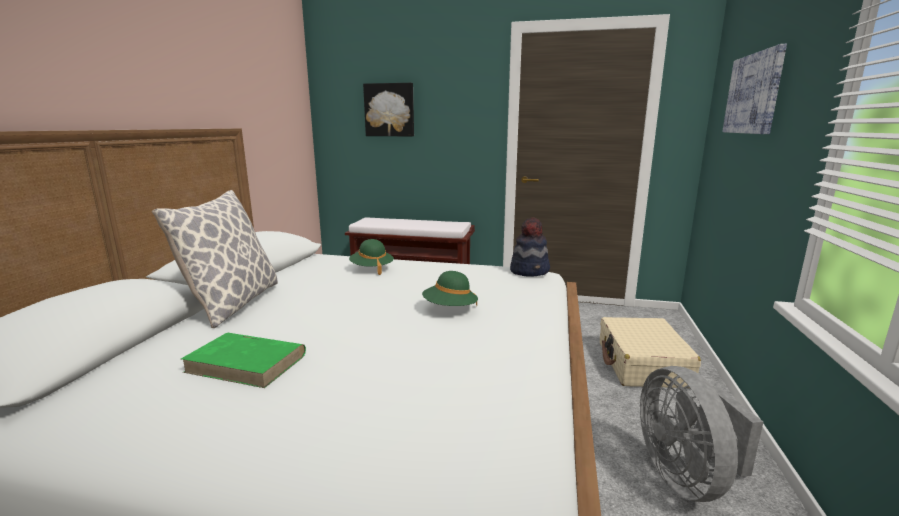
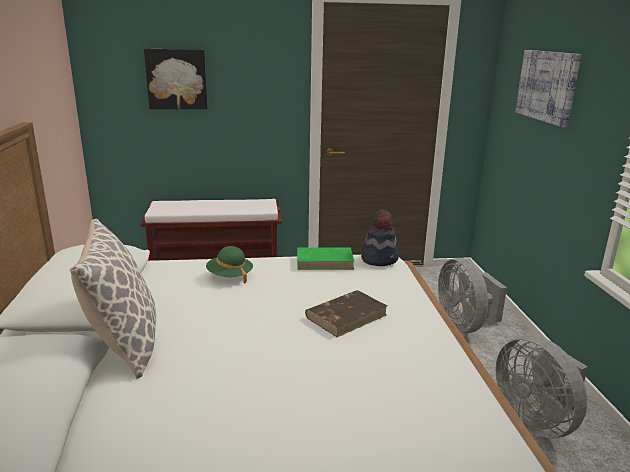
camera: 20 degrees left, 5 degrees up
(247, 363) = (218, 411): green book -> green book (325, 261)
(450, 309) = (347, 316): green hat -> brown book
(642, 364) = (464, 325): beige suitcase -> grey fan

